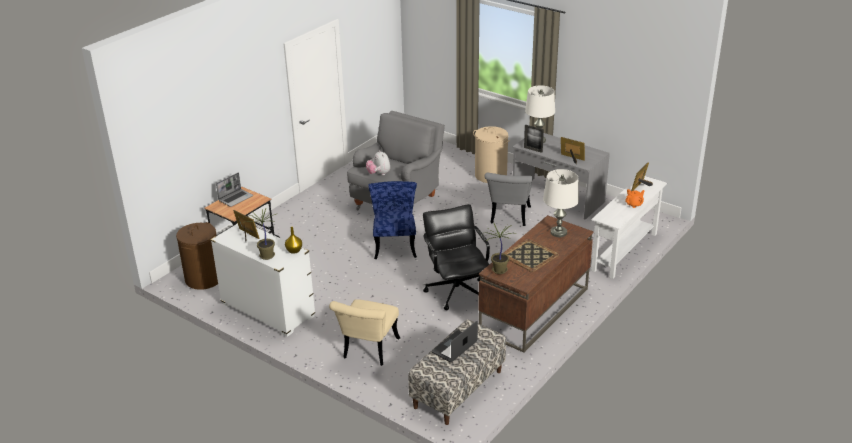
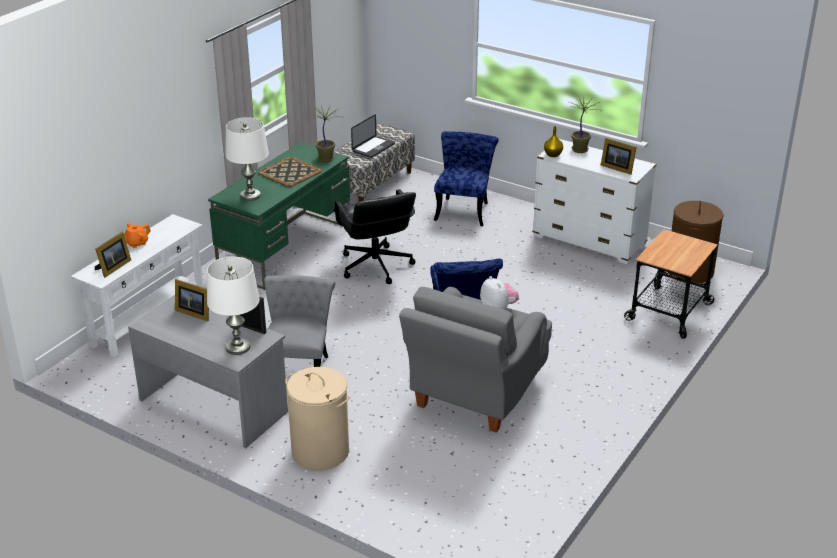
camera: 175 degrees right, 0 degrees up
(236, 198) = (685, 258): laptop -> none
(368, 351) = (464, 209): beige chair -> blue chair
(534, 311) = (286, 249): brown desk -> green desk

